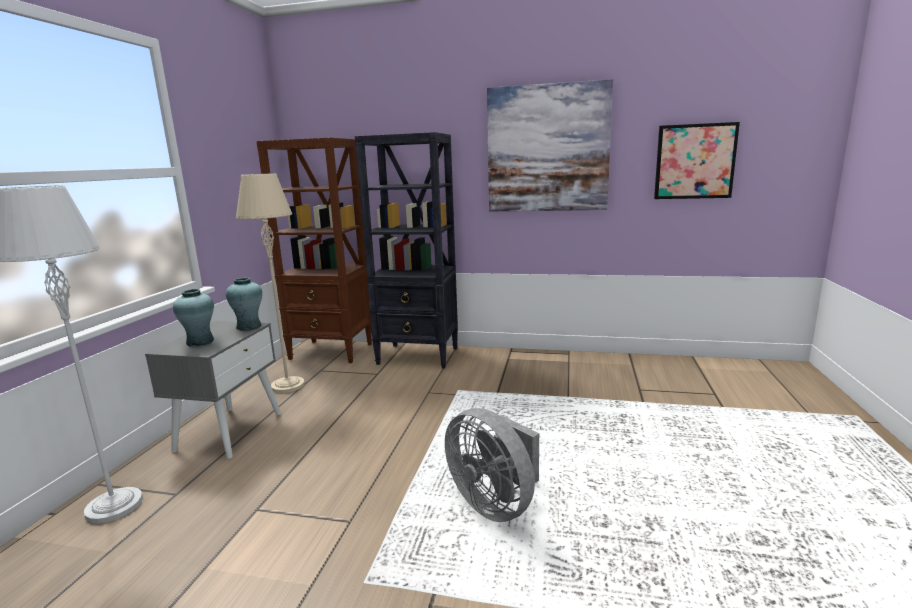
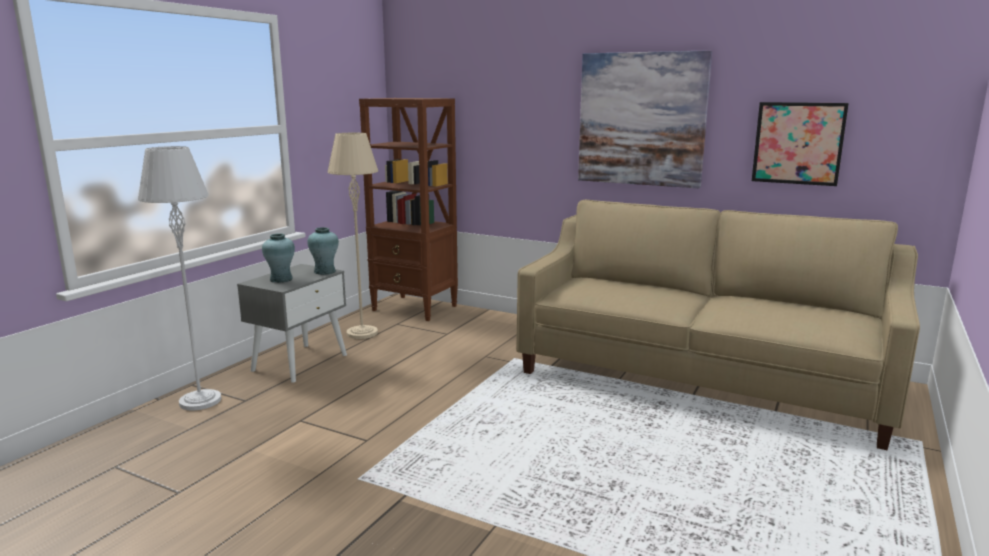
camera: 15 degrees right, 0 degrees up
(418, 356) = (495, 323): black bookcase -> none
(495, 503) = (490, 449): grey fan -> none
(636, 383) = (701, 377): none -> beige sofa

